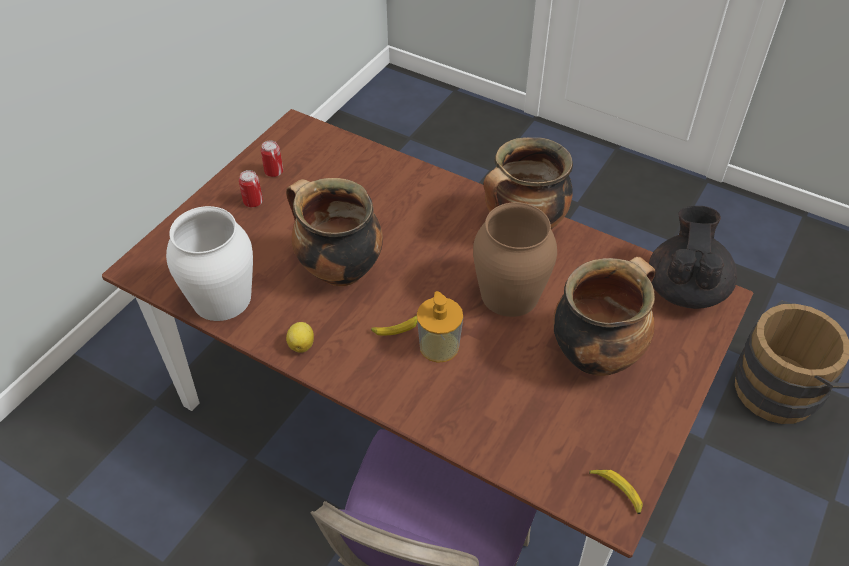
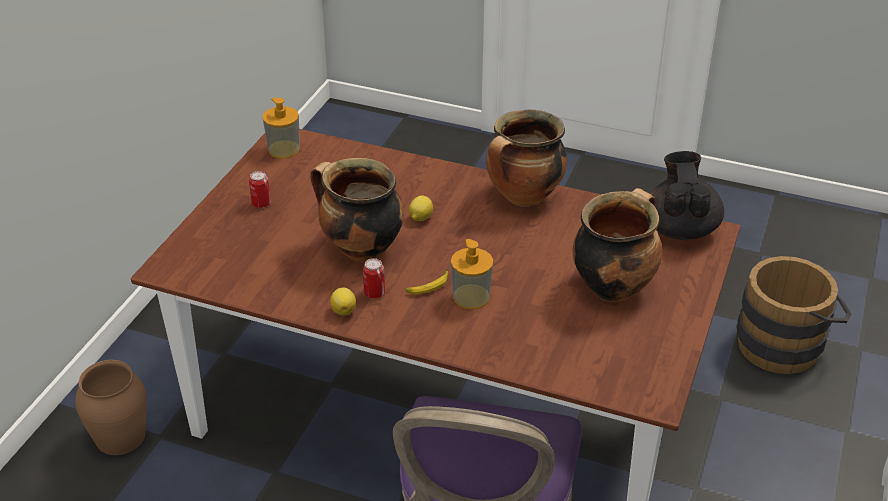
camera: 10 degrees left, 10 degrees down
(222, 298) = (256, 283): white vase -> none
(274, 172) = (273, 177): can -> can (374, 293)
(292, 140) = (284, 149): none -> soap dispenser
(409, 240) = (420, 218): none -> lemon
(510, 295) = (525, 250): brown vase -> brown vase (120, 437)
(617, 492) = (655, 383): banana -> none

